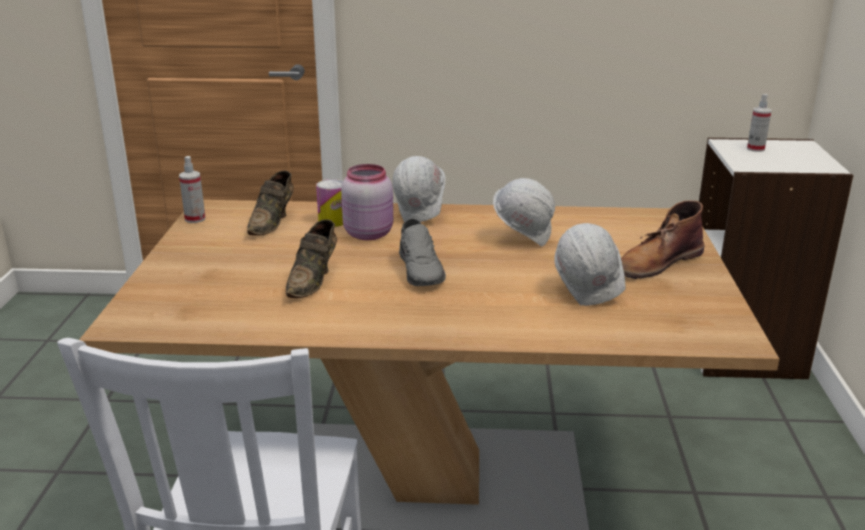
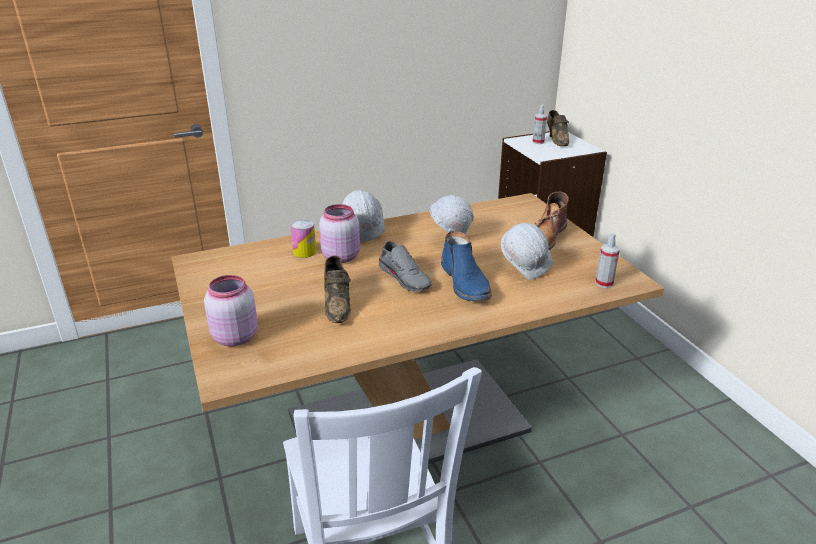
camera: 25 degrees left, 5 degrees up
(174, 286) = (234, 336): none -> pink jar
(195, 219) = (191, 273): spray bottle -> spray bottle (604, 283)
(273, 222) = (259, 263): brown shoe -> brown shoe (557, 139)
(491, 291) = (466, 283): none -> blue boot

